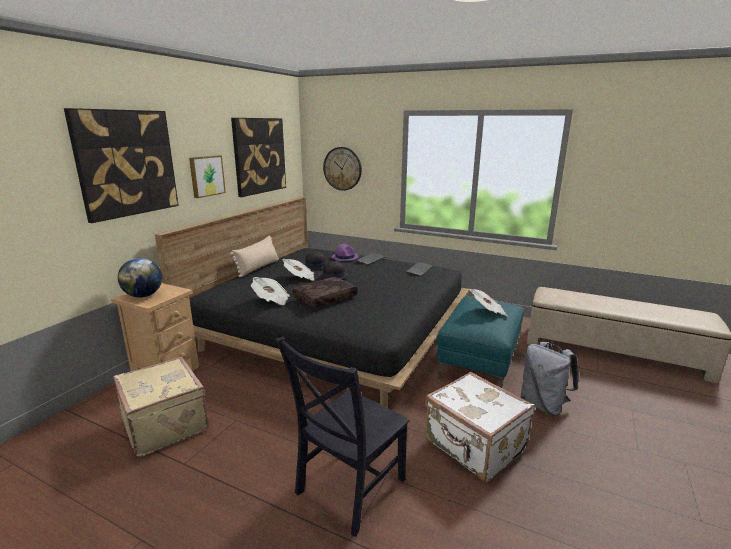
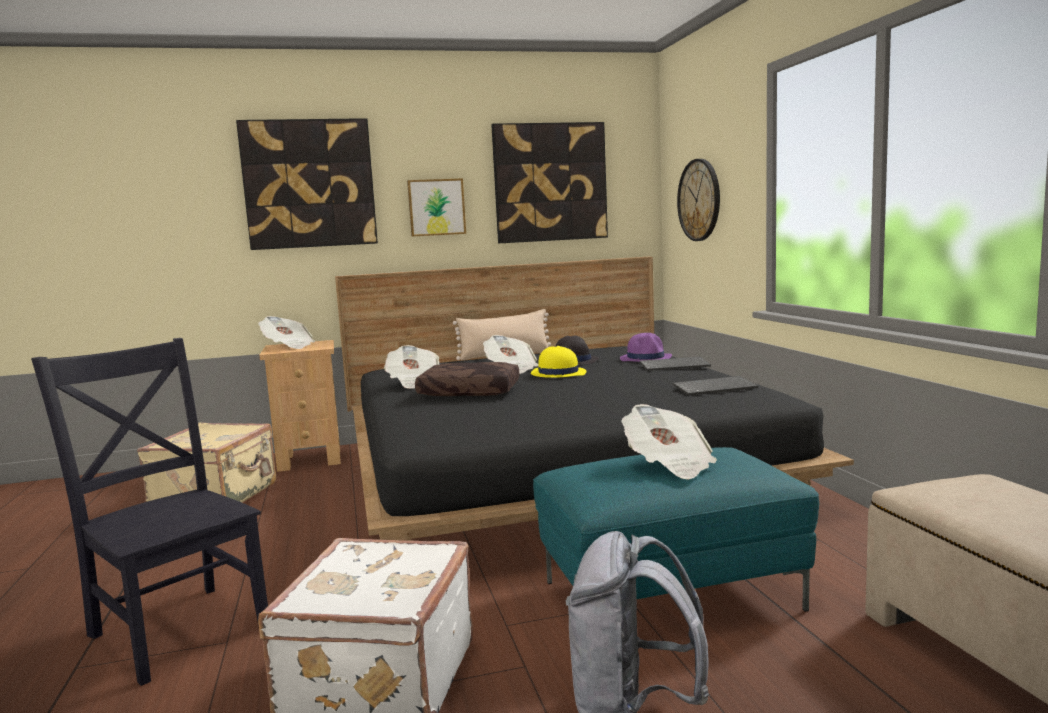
camera: 50 degrees right, 10 degrees down
(143, 295) = (288, 346): globe -> newspaper
(333, 275) = (558, 373): black hat -> yellow hat
(347, 489) = (177, 627): black chair -> black chair turned 45 degrees clockwise

